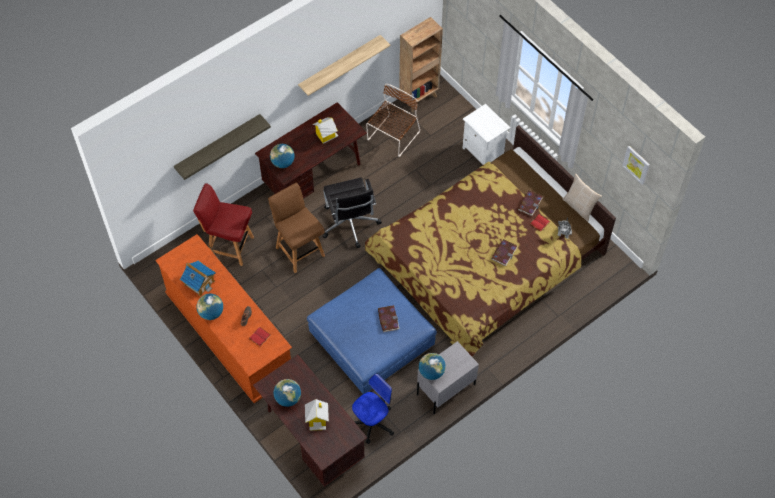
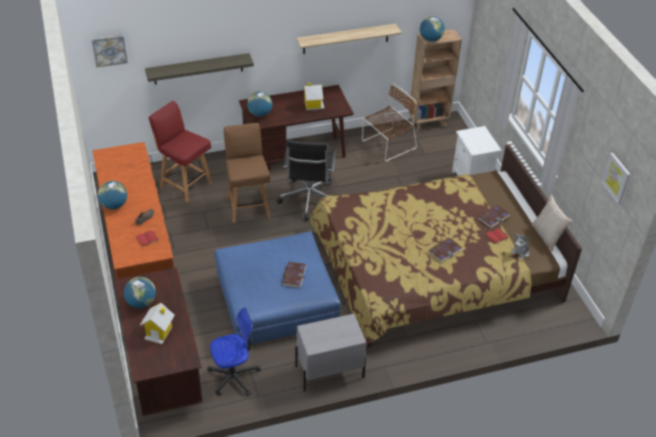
camera: 20 degrees right, 15 degrees down
(143, 166) = (109, 50): none -> picture
(199, 282) = (120, 178): toy house -> none
(431, 372) = (310, 333): globe -> globe (430, 39)

